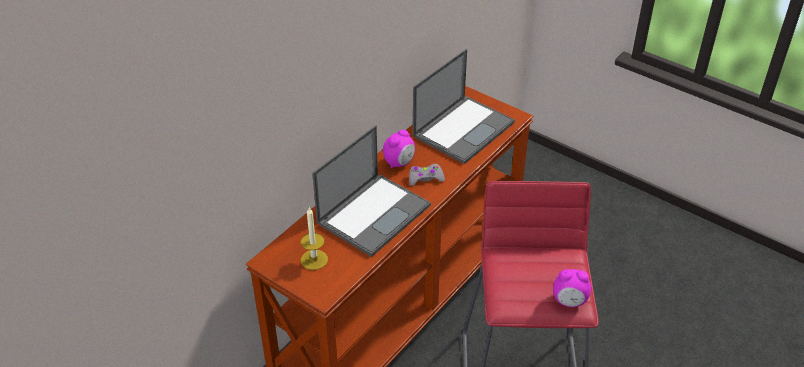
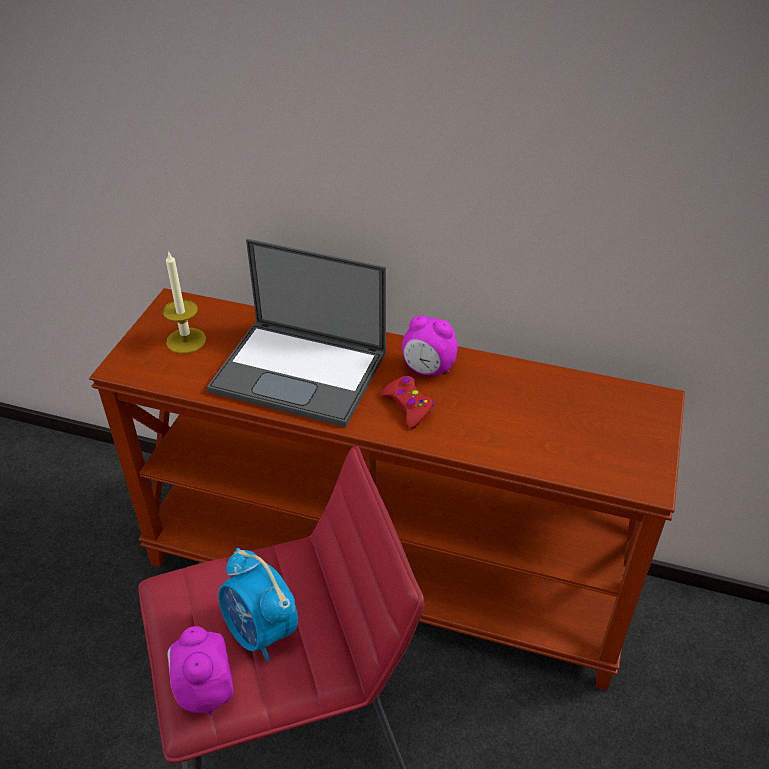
camera: 70 degrees right, 0 degrees up
(425, 178) = (408, 406): grey game controller -> red game controller
(464, 128) = (563, 422): laptop -> none
(542, 275) = (261, 632): none -> alarm clock

